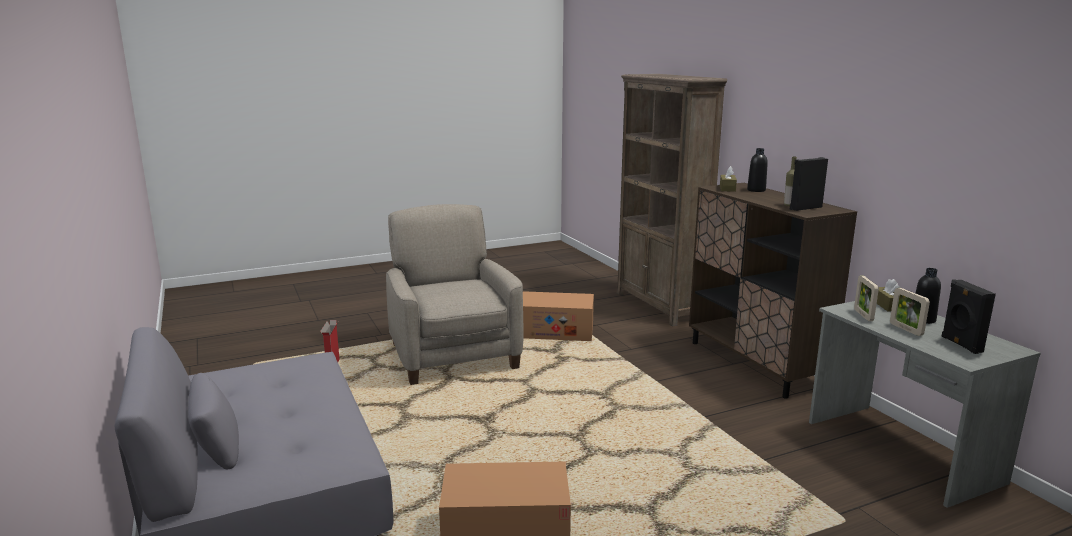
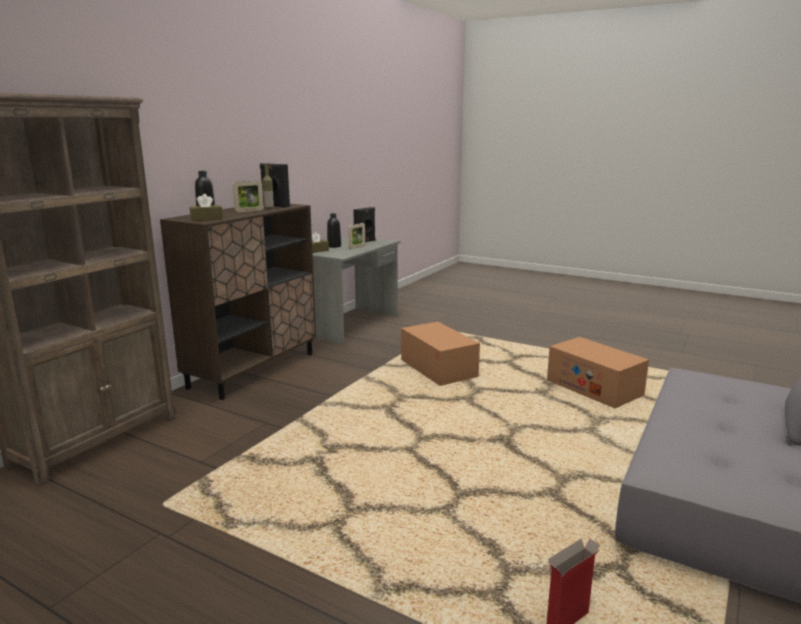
camera: 125 degrees left, 0 degrees up
(453, 355) = (400, 525): beige armchair -> none
(556, 332) = (249, 480): cardboard box -> cardboard box (438, 368)
(863, 315) = (344, 253): picture frame -> picture frame (249, 211)

